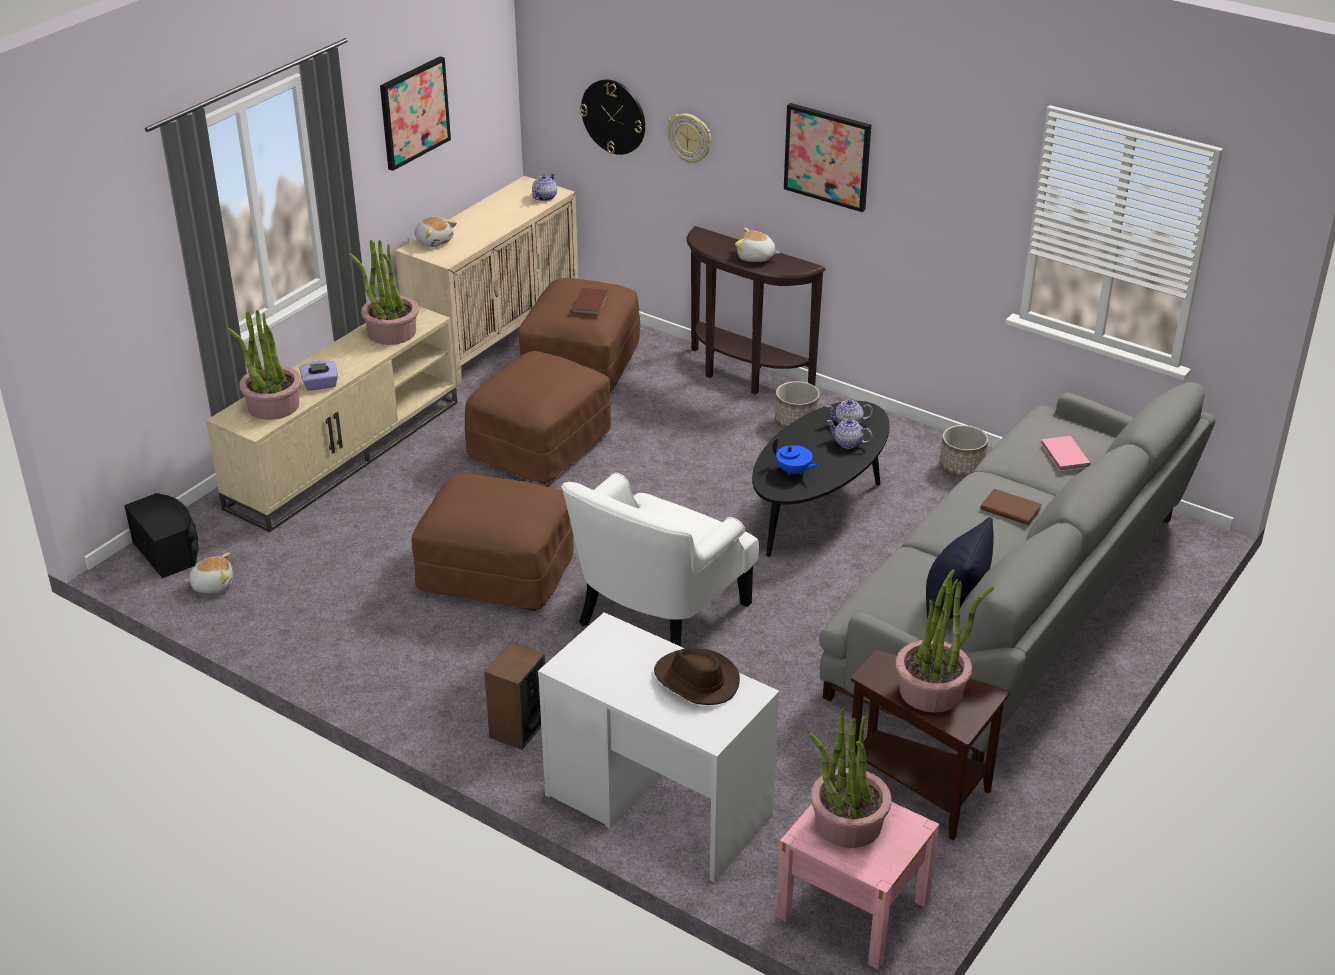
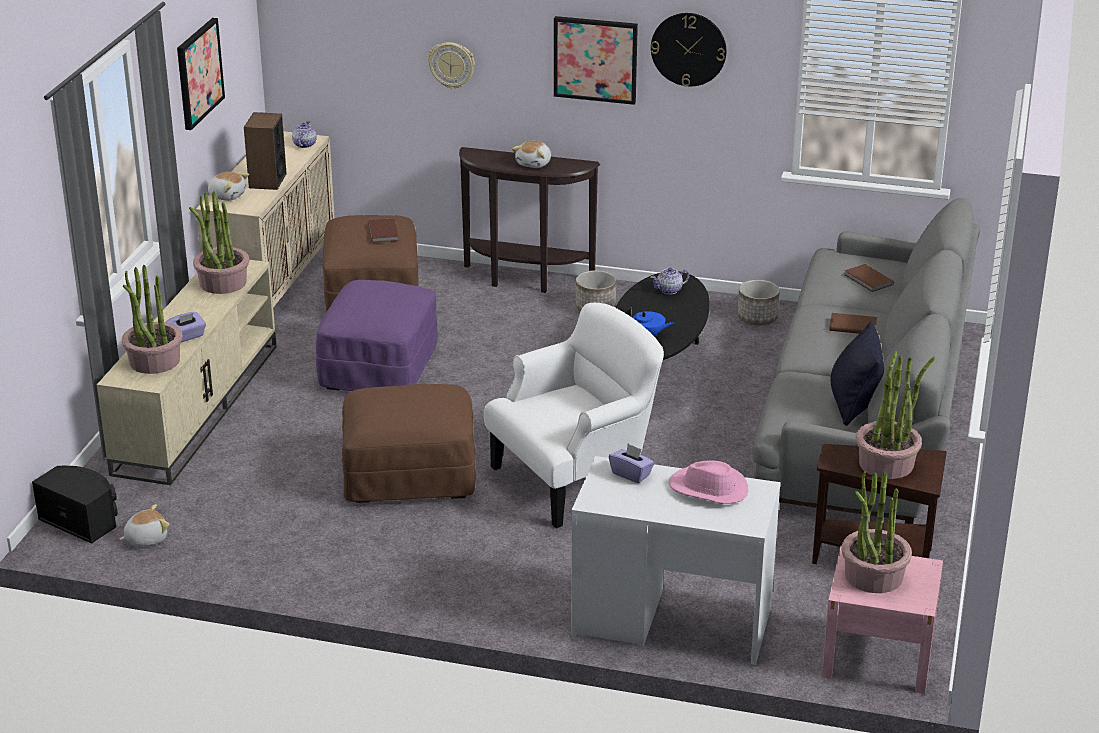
camera: 20 degrees left, 5 degrees down
(518, 728) = (512, 590): speaker -> speaker (267, 181)
(540, 447) = (380, 368): brown ottoman -> purple ottoman
(614, 116) = (368, 57): wall clock -> wall clock (688, 49)
(626, 643) = (631, 474): none -> purple tissue box
(658, 614) = (575, 478): white armchair -> white armchair turned 135 degrees counterclockwise
(696, 680) = (708, 489): brown hat -> pink hat
(755, 257) = (534, 163): plush toy -> plush toy turned 60 degrees counterclockwise
(848, 443) = (679, 305): teapot -> none
(1064, 456) = (868, 280): pink book -> brown book

